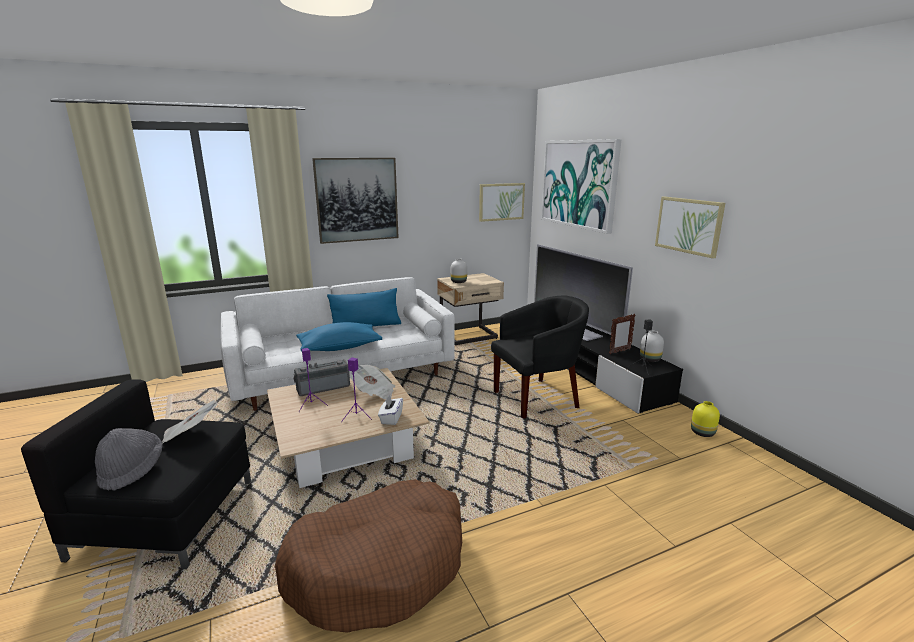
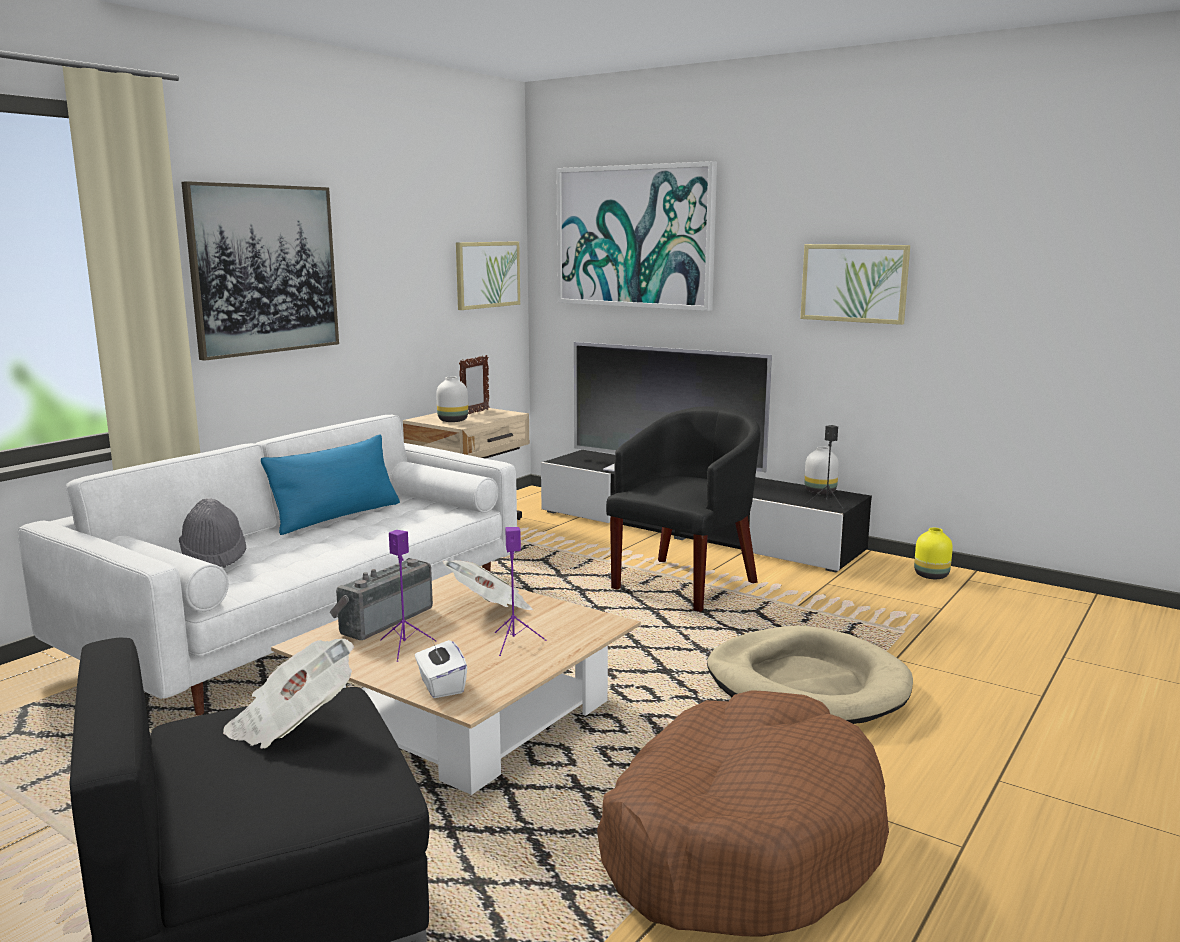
camera: 30 degrees left, 5 degrees down
(132, 470) = (268, 800): grey hat -> grey hat (214, 557)
(339, 348) = (341, 553): blue pillow -> none
(391, 418) = (576, 631): white tissue box -> white tissue box (441, 686)
(528, 483) = (806, 684): none -> beige dog bed
(619, 351) = (770, 489): picture frame -> picture frame (475, 412)

